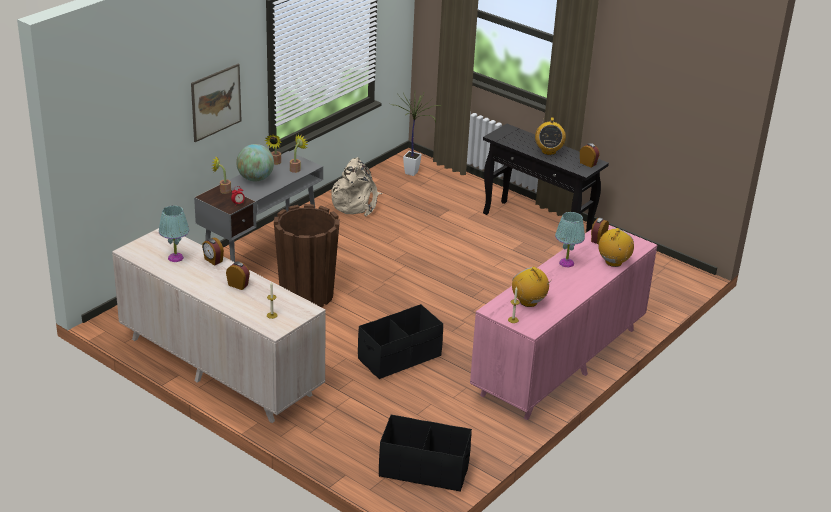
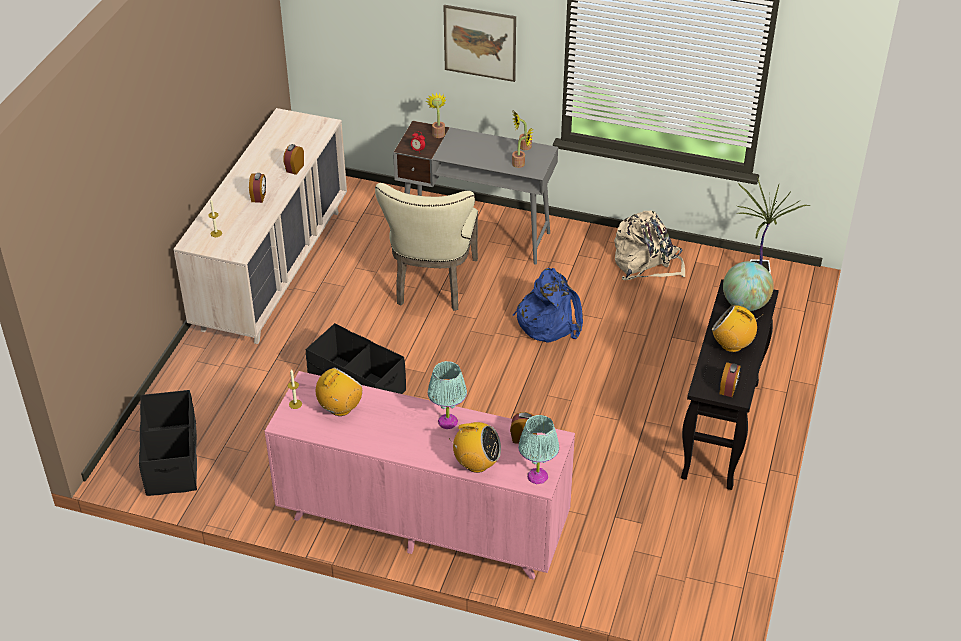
camera: 70 degrees right, 10 degrees up
(175, 258) = (285, 146): turquoise table lamp -> turquoise table lamp (537, 476)
(255, 179) = (478, 145): globe -> globe (745, 304)
(307, 294) = (433, 285): brown planter -> beige chair
(386, 257) = (549, 321): none -> blue backpack
(548, 151) = (732, 345): radio -> radio turned 45 degrees clockwise

